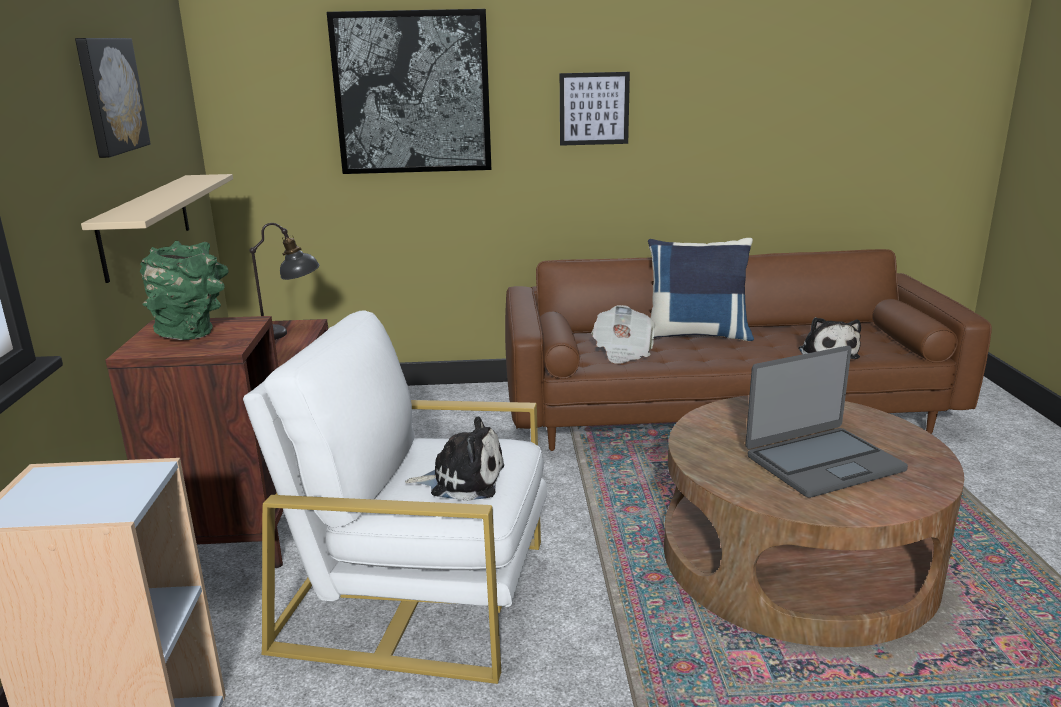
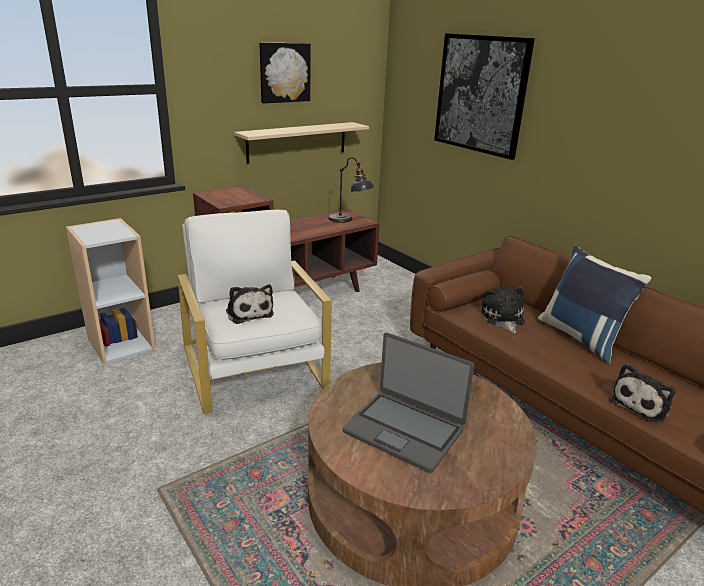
camera: 55 degrees right, 5 degrees up
(193, 333) = (235, 195): green vase -> none
(594, 108) = (594, 129): picture -> none
(622, 351) = (502, 318): newspaper -> plush toy

